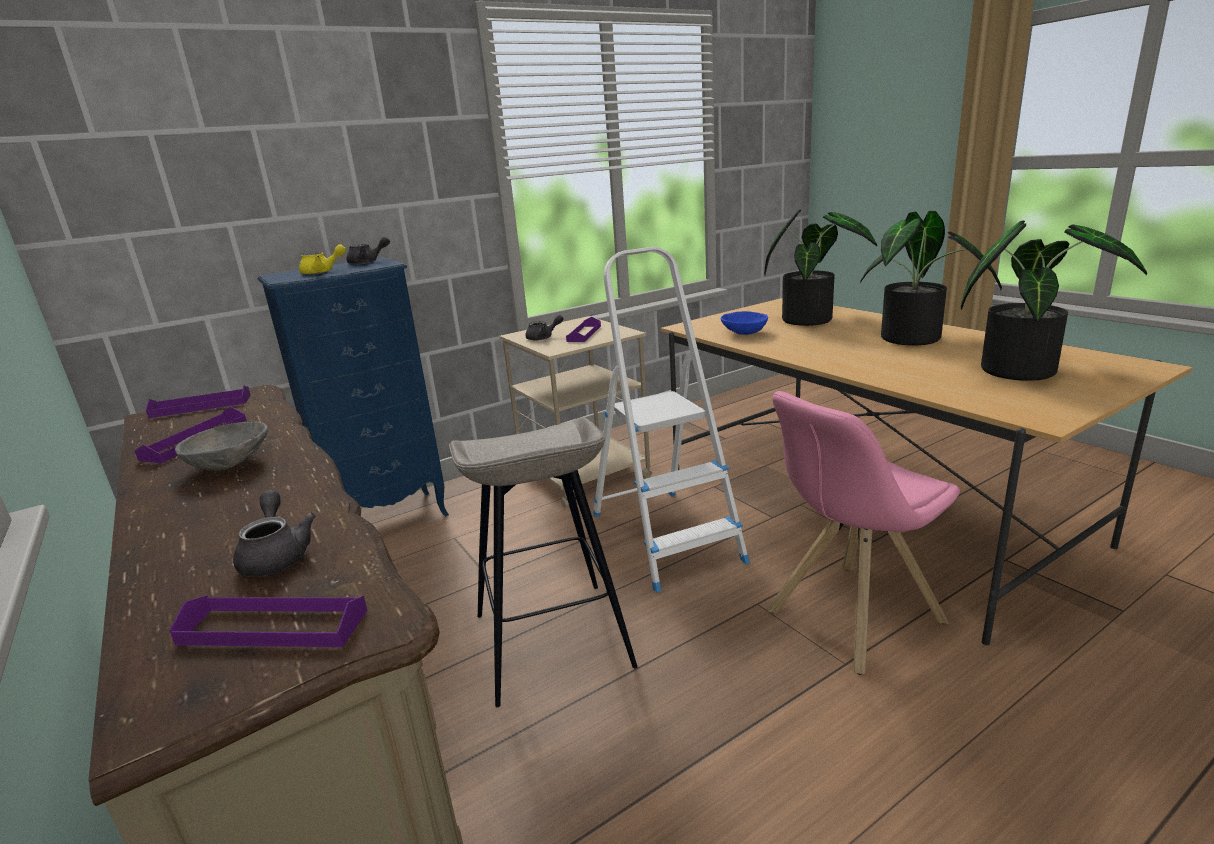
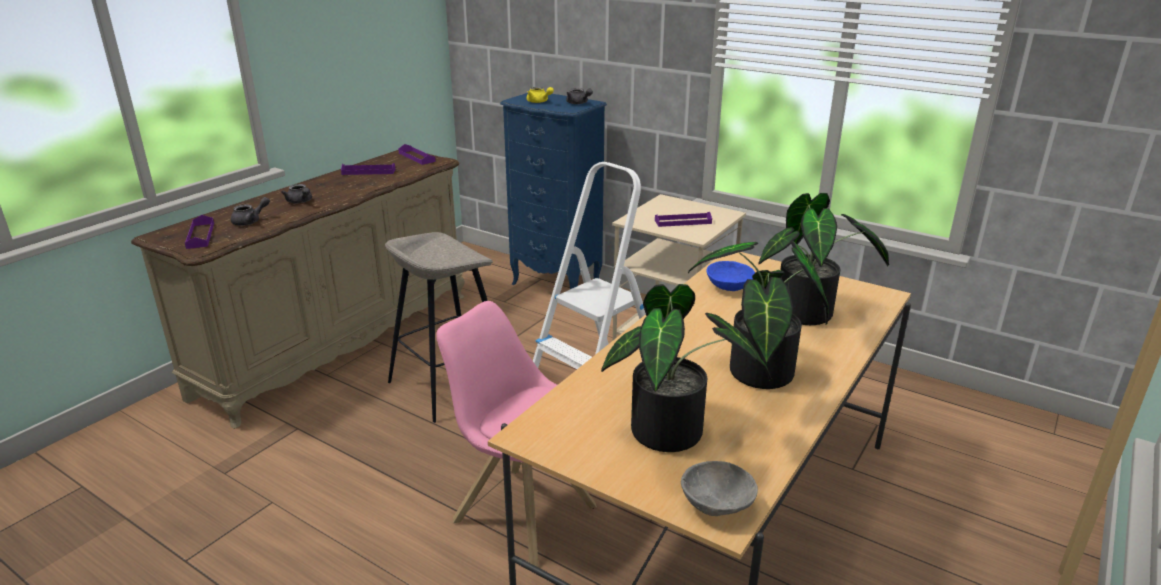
camera: 65 degrees right, 5 degrees up
(232, 463) = (340, 187): grey bowl -> grey bowl (718, 505)
(543, 338) = (661, 210): grey teapot -> grey teapot (300, 202)

